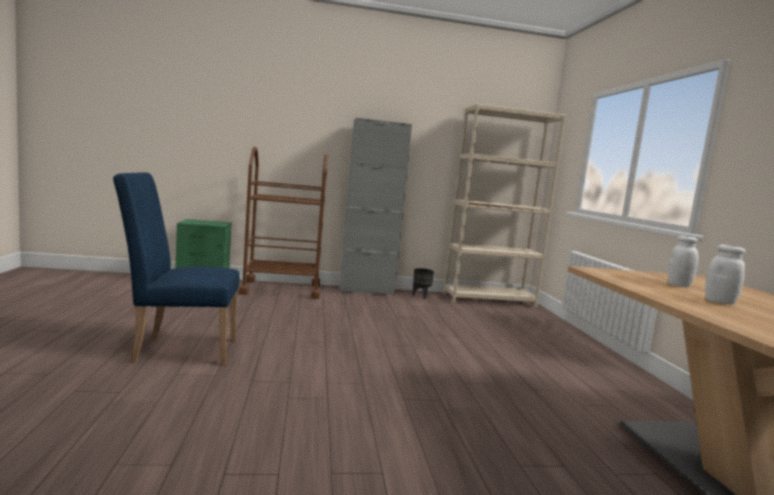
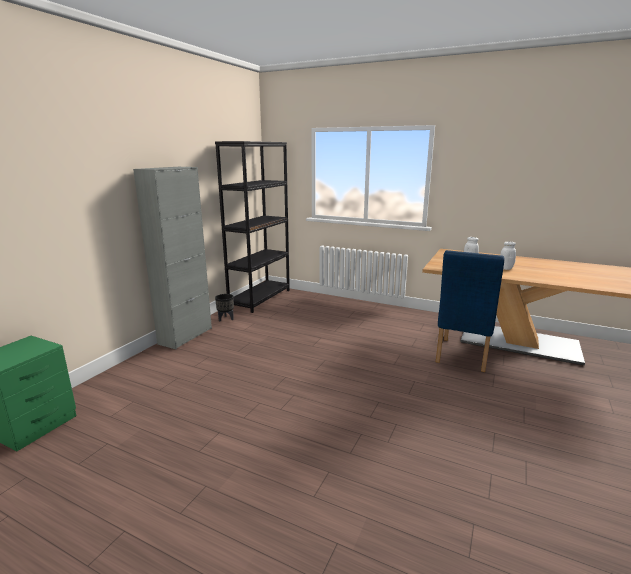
camera: 55 degrees left, 10 degrees up
(178, 349) = (253, 485): blue chair -> blue chair (461, 357)
(281, 289) = (129, 378): brown cart -> none
(489, 300) = (260, 298): beige bookcase -> black bookcase

